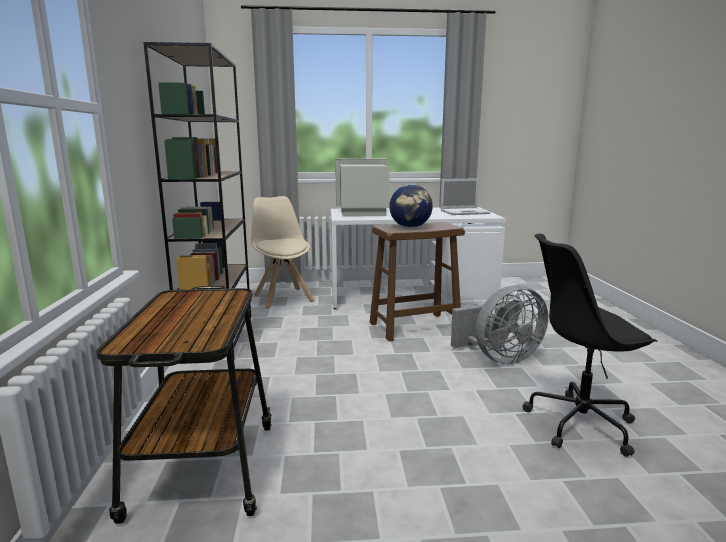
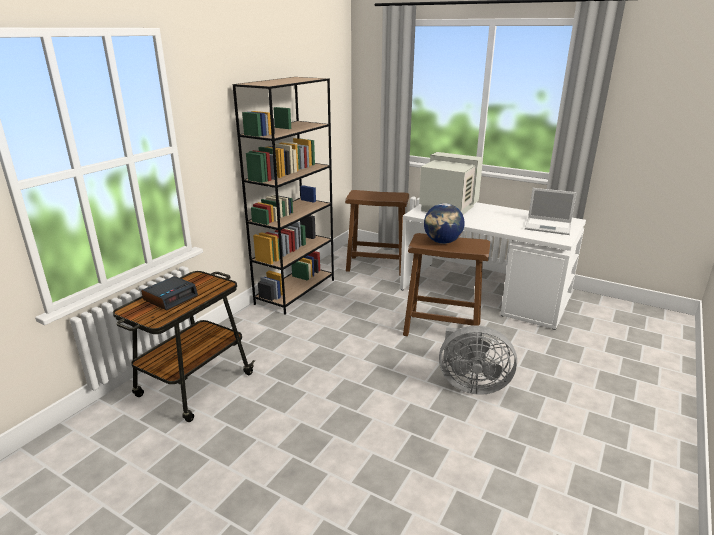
camera: 35 degrees right, 10 degrees up
(176, 319) = (171, 298): none -> alarm clock
(282, 297) = (377, 266): beige chair -> brown stool
(577, 425) = (445, 465): black office chair -> none

